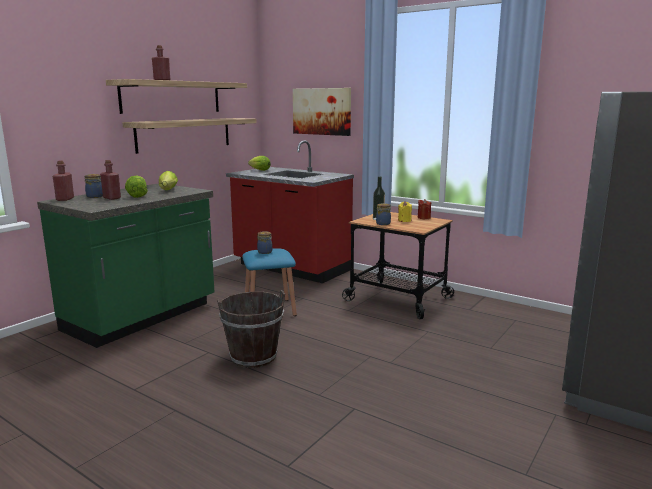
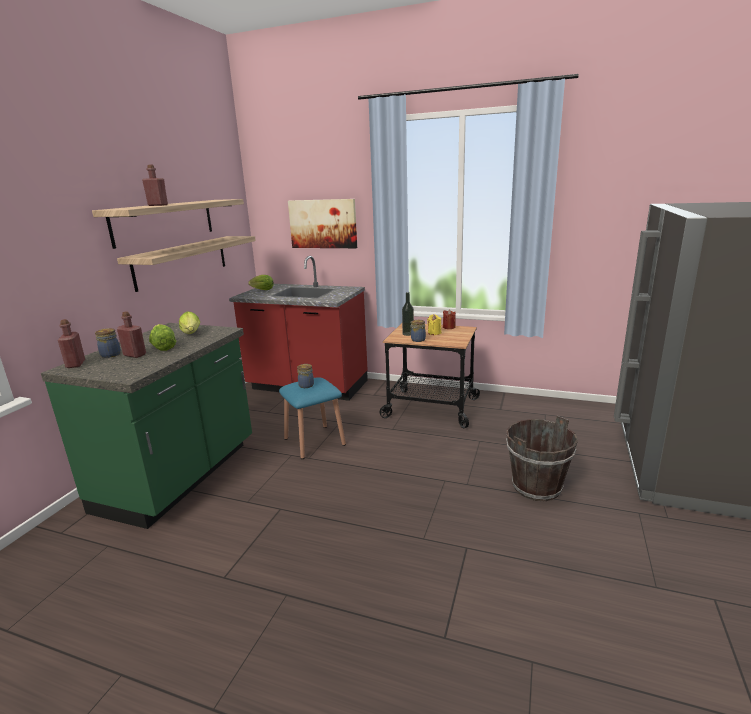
camera: 15 degrees left, 5 degrees up
(253, 357) = (331, 505): brown bucket -> brown bucket (536, 487)

